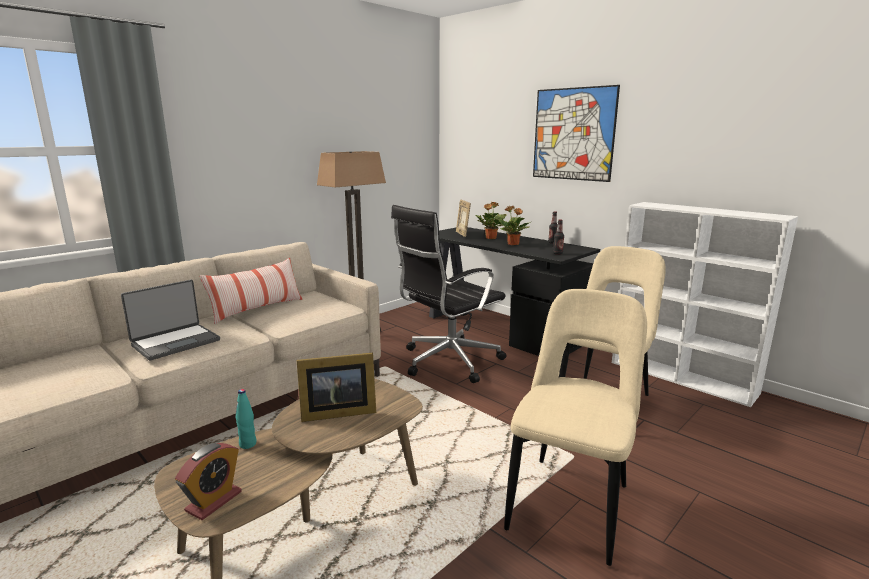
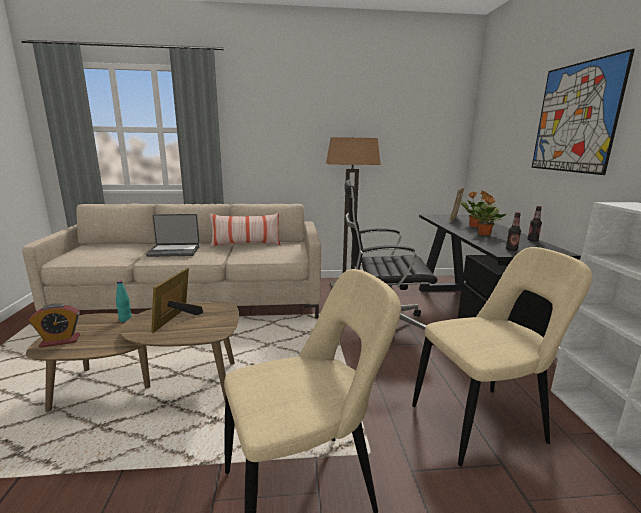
camera: 40 degrees right, 0 degrees up
(336, 412) = (177, 319): picture frame -> picture frame turned 75 degrees clockwise

